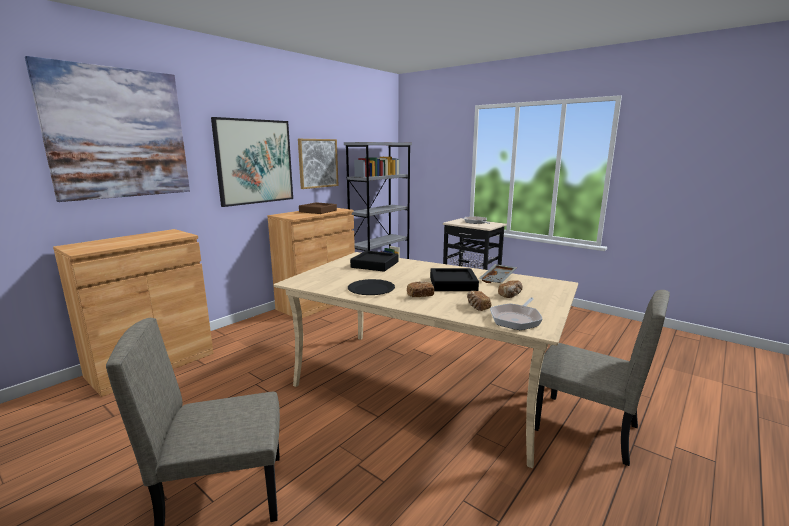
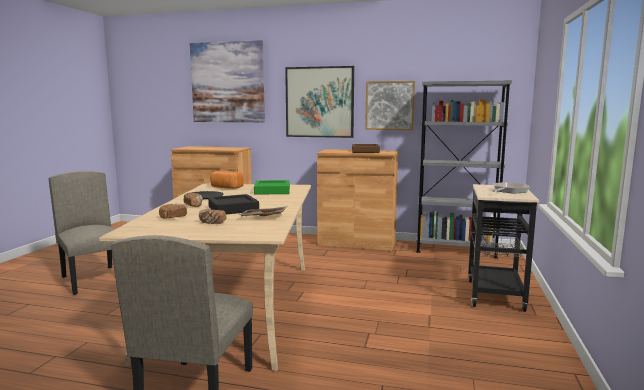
camera: 65 degrees right, 5 degrees down
(325, 277) = (226, 187): none -> bread
(375, 264) = (272, 191): black tray -> green tray
(516, 319) = (146, 226): frying pan -> none

